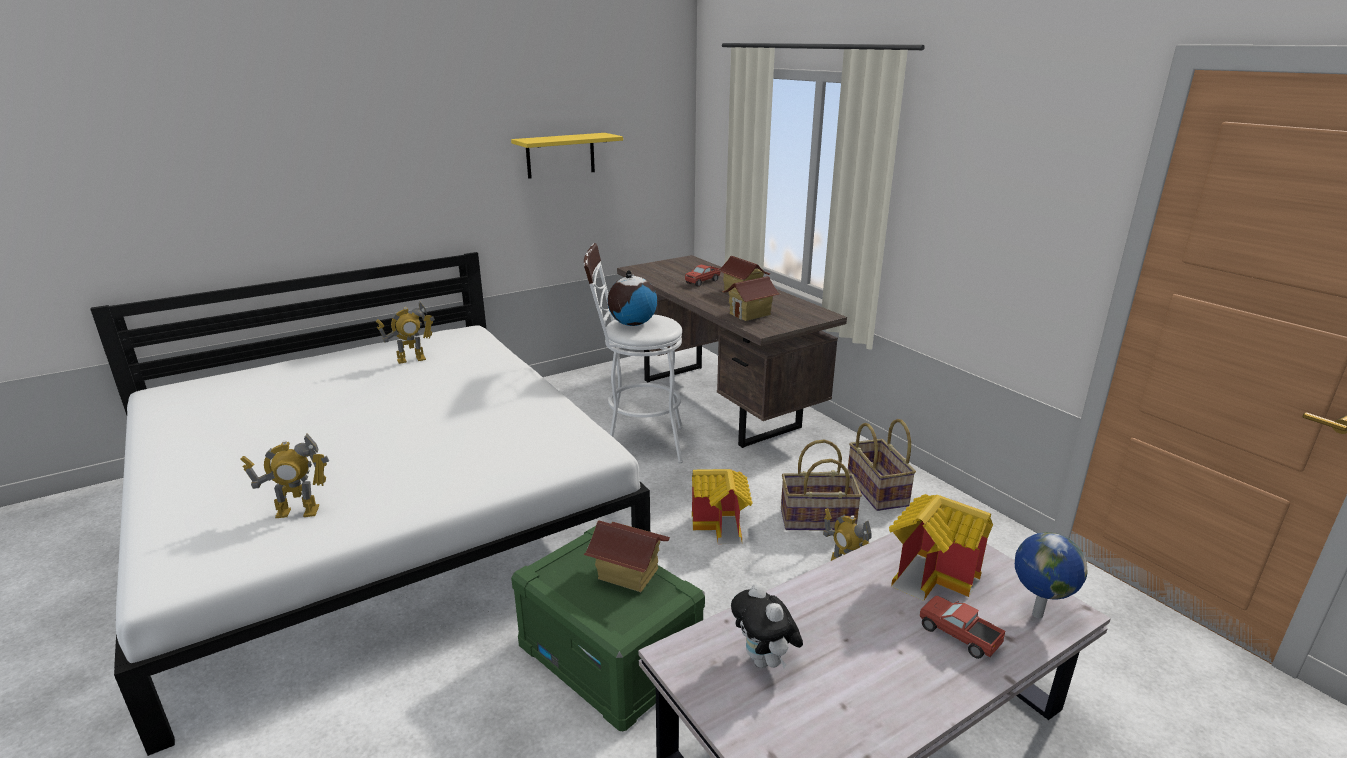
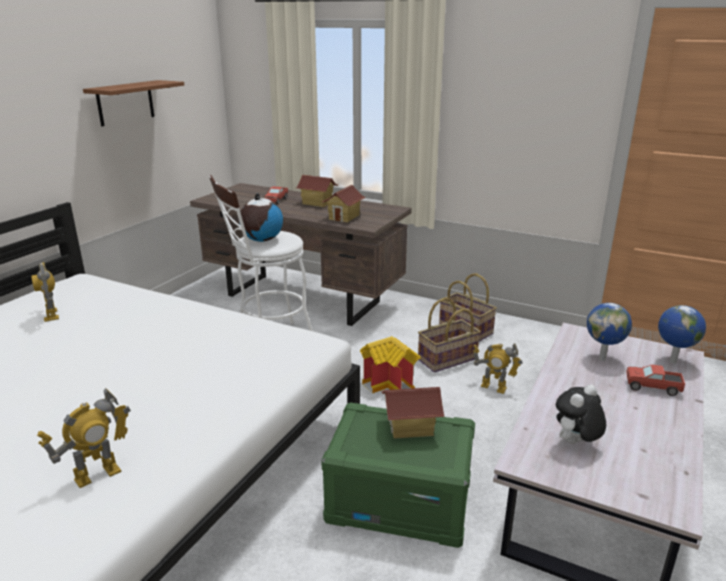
camera: 30 degrees left, 0 degrees up
(411, 359) = (52, 315): toy robot -> toy robot turned 120 degrees clockwise
(560, 155) = (125, 103): yellow shelf -> brown shelf
(764, 661) = (575, 443): plush toy -> plush toy turned 105 degrees clockwise
(933, 575) = (603, 358): toy house -> globe

